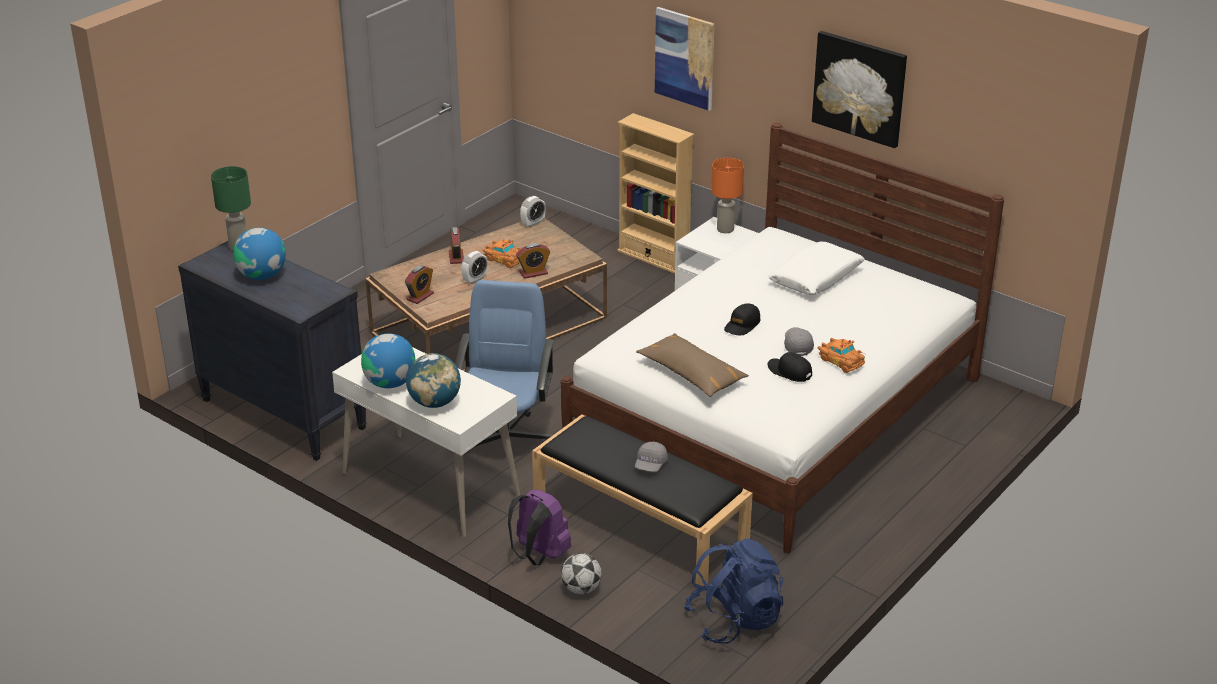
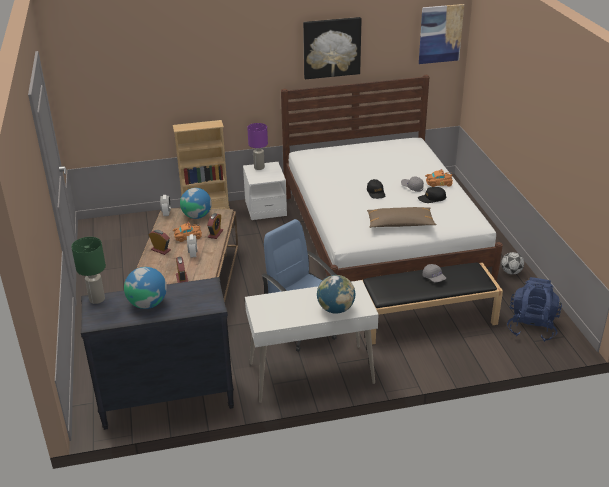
camera: 50 degrees left, 0 degrees up
(390, 382) = (294, 316): globe -> globe (197, 216)
(538, 555) = (417, 364): purple backpack -> none
(581, 589) = (461, 363): football -> football (511, 272)
(685, 58) = (206, 74): picture -> picture (440, 34)
(725, 229) = (259, 168): orange table lamp -> purple table lamp
(816, 278) = (360, 159): white pillow -> none

